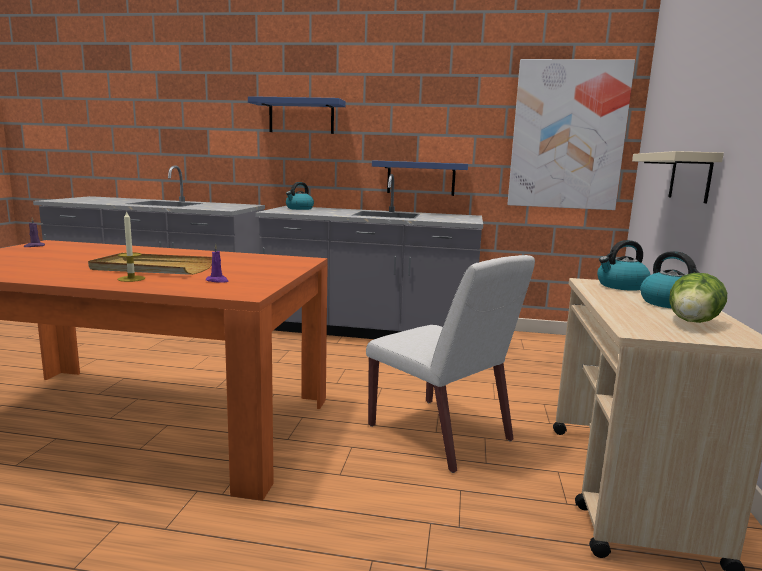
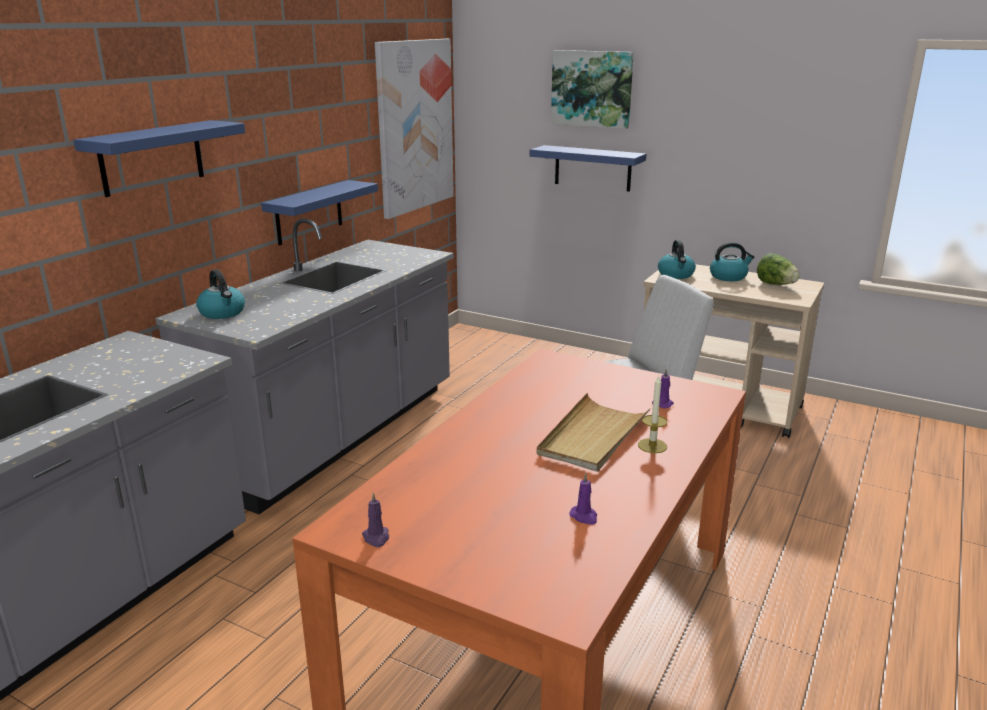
camera: 70 degrees left, 10 degrees up
(26, 268) = (584, 517): none -> purple candle
(690, 177) = (592, 168): beige shelf -> blue shelf
(703, 82) = (592, 88): none -> picture

